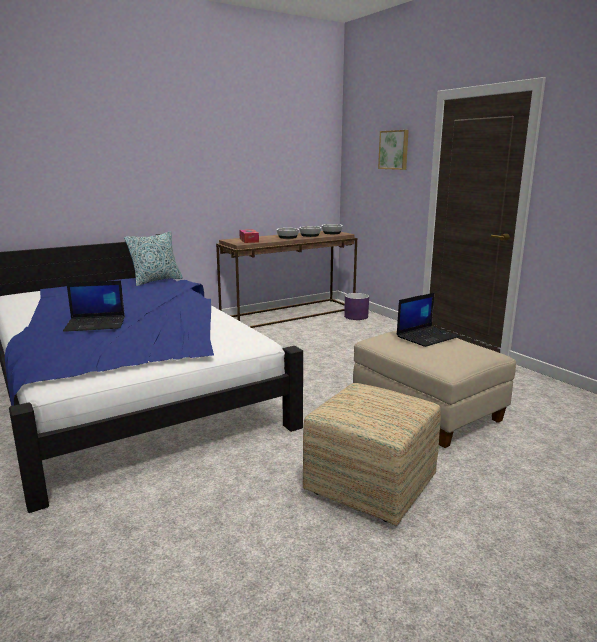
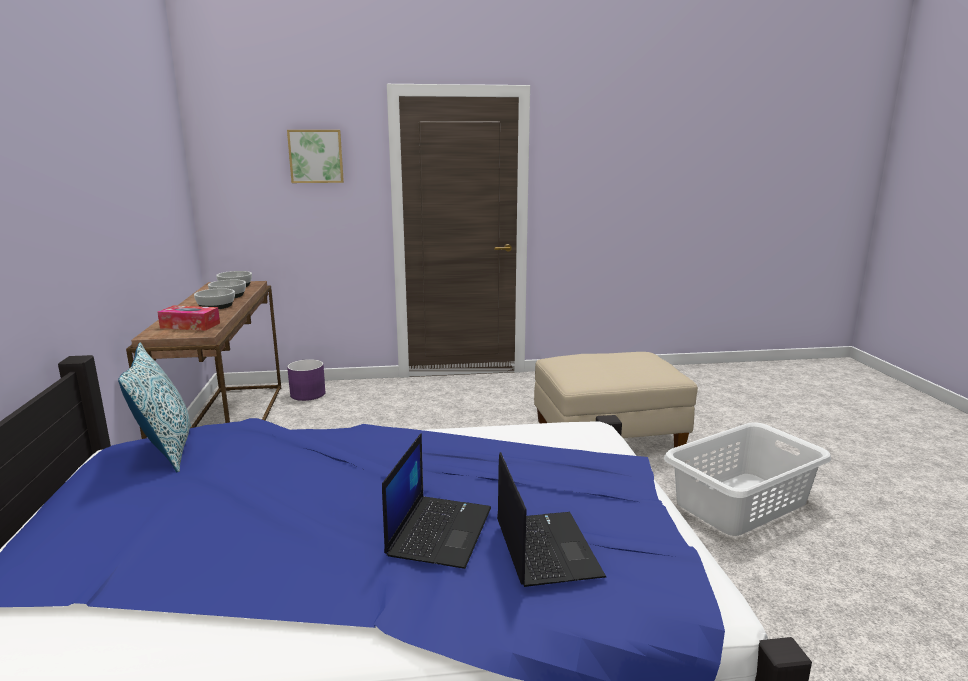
camera: 65 degrees left, 0 degrees up
(370, 485) = (739, 503): ottoman -> white laundry basket
(427, 336) = (594, 360): laptop -> laptop (545, 548)

